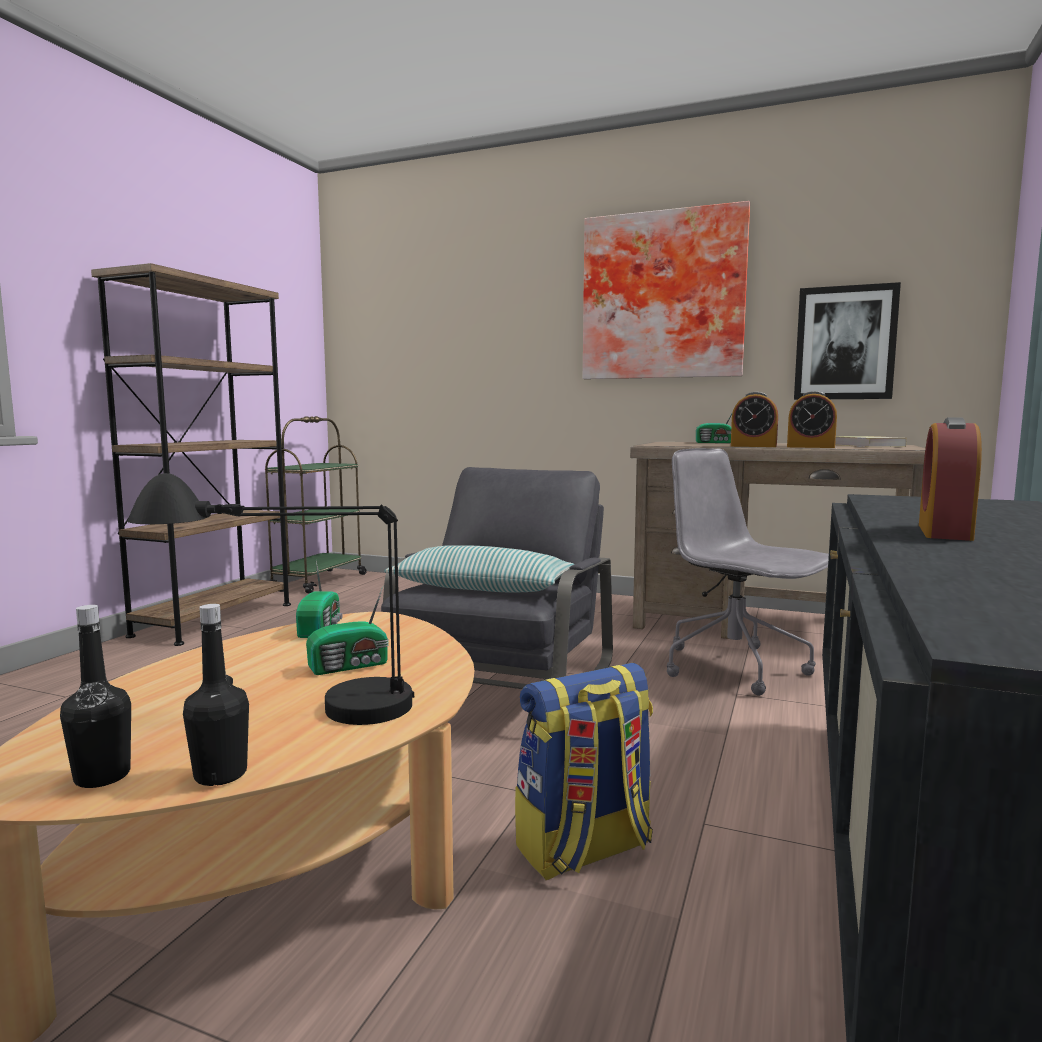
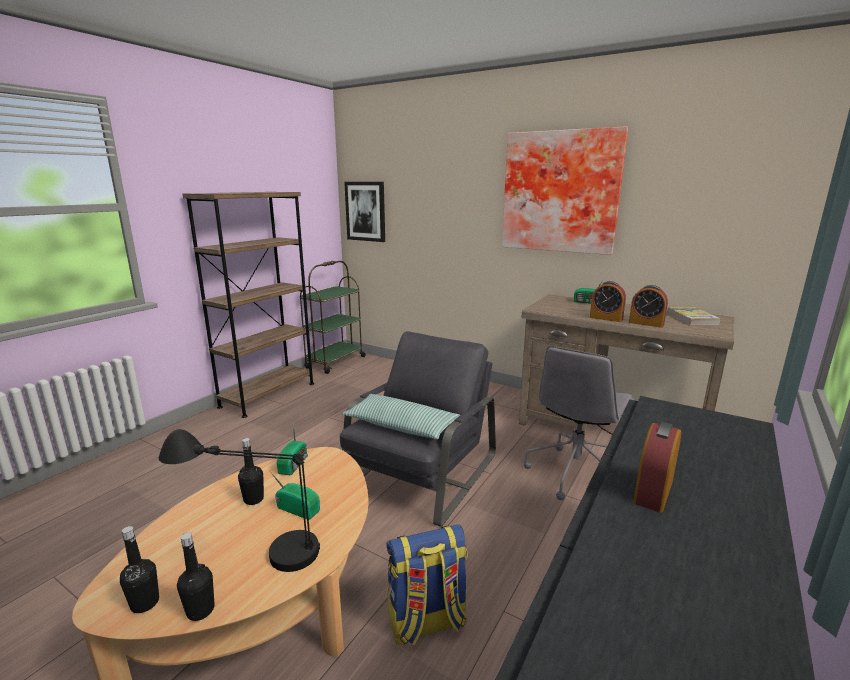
camera: 10 degrees right, 10 degrees up
(265, 663) = (253, 499): none -> black bottle
(351, 666) = (298, 508): radio -> radio turned 135 degrees counterclockwise
(739, 670) = (575, 472): grey office chair -> grey office chair turned 120 degrees counterclockwise
(845, 343) = (690, 236): picture -> picture (365, 211)

